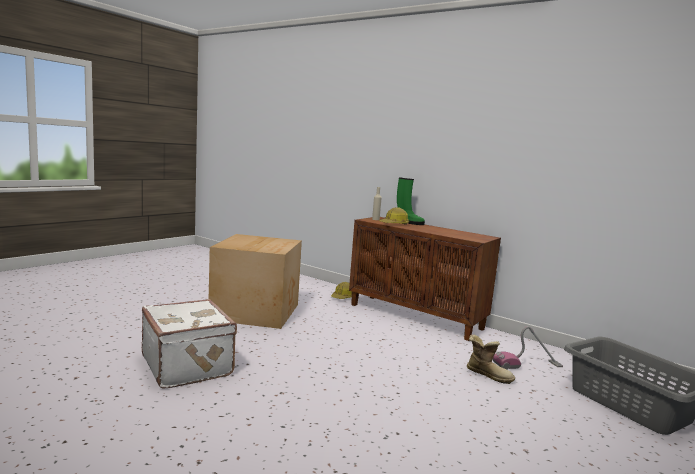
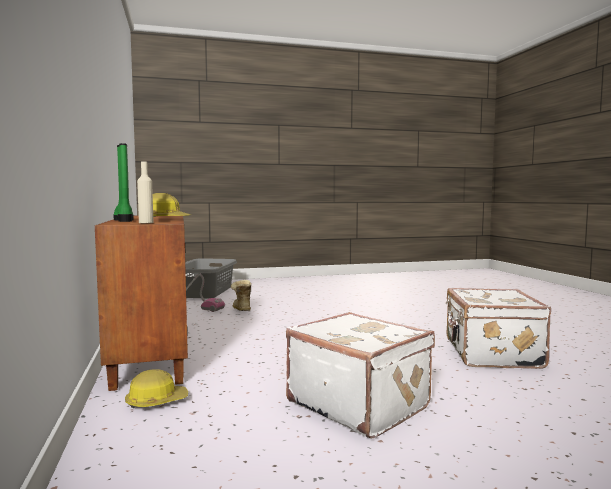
camera: 140 degrees left, 5 degrees down
(257, 311) = (359, 404): cardboard box -> white suitcase

